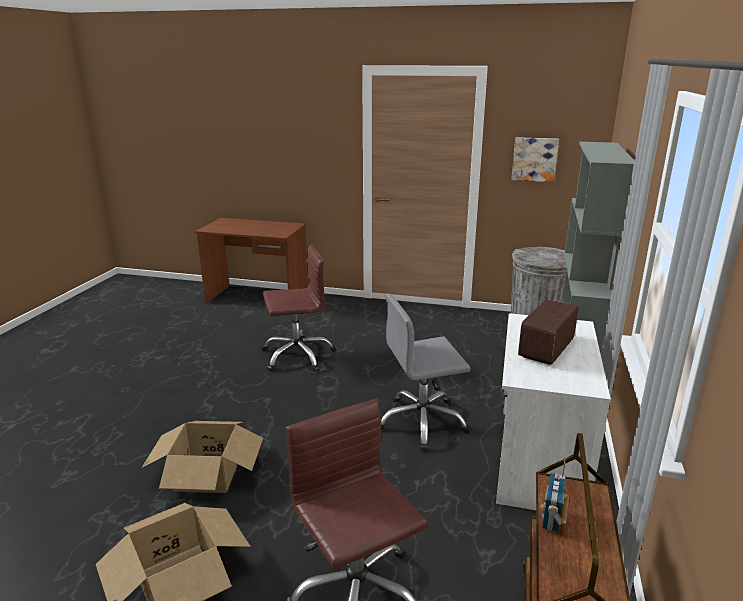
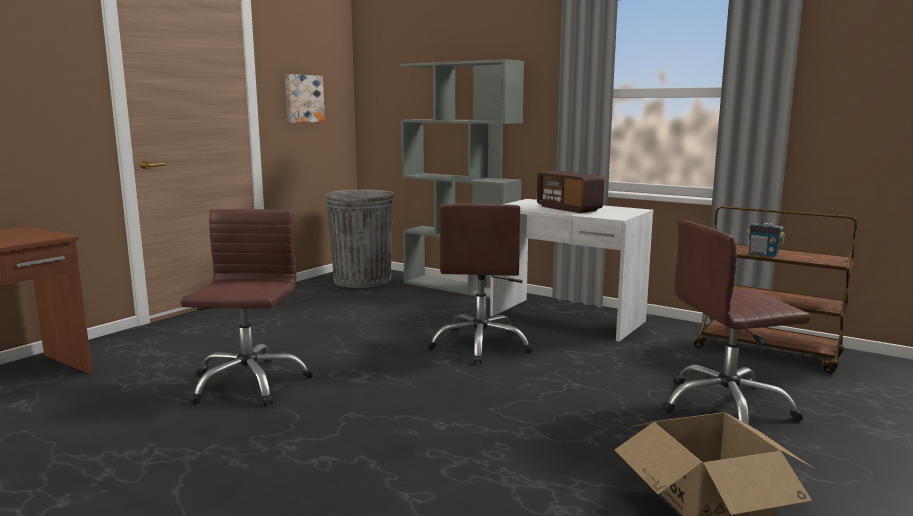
camera: 70 degrees left, 10 degrees down
(207, 474) = (504, 469): cardboard box -> none
(422, 422) = (481, 345): grey office chair -> brown office chair

